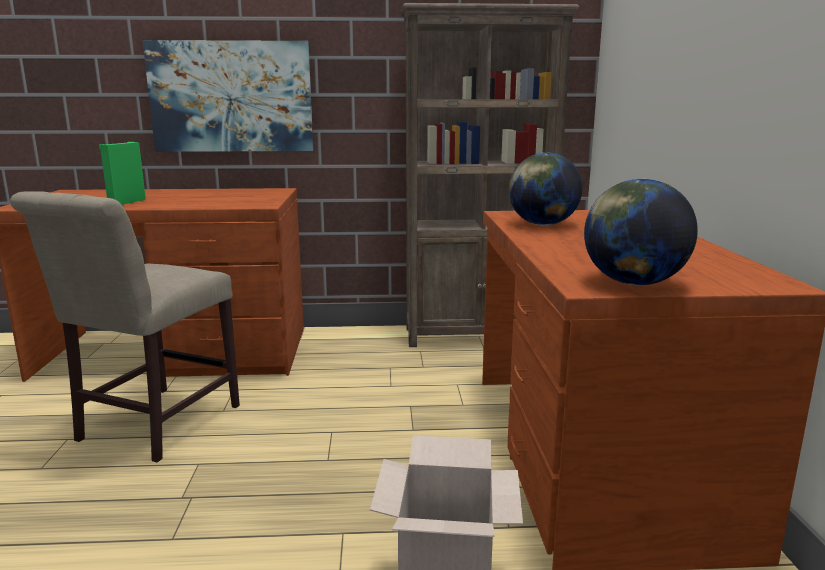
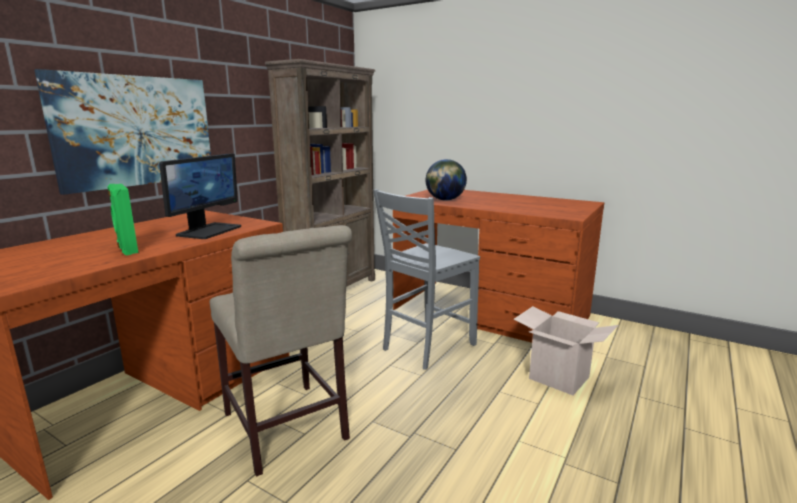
camera: 55 degrees left, 0 degrees up
(212, 202) = (209, 231): none -> monitor
(406, 439) = (426, 347): none -> grey chair
(633, 283) = (570, 212): globe -> none

